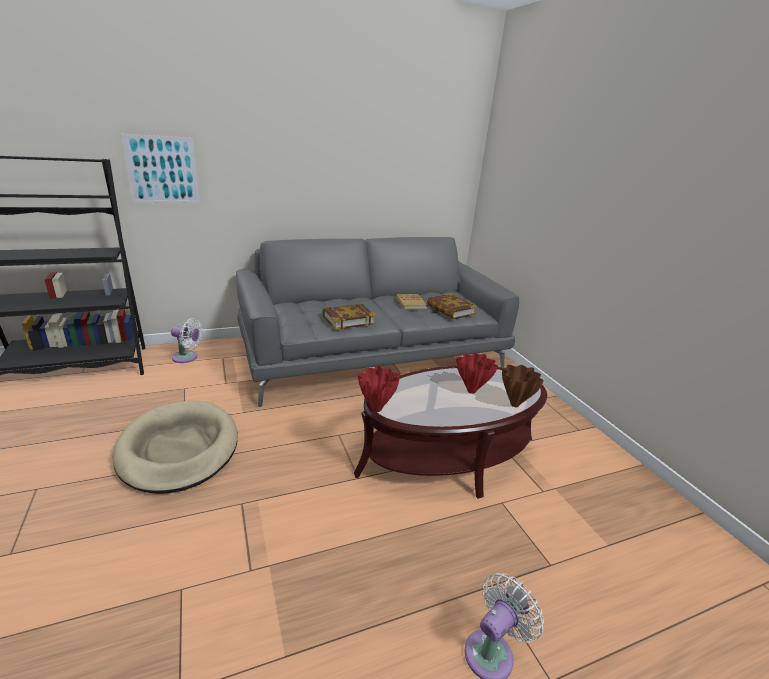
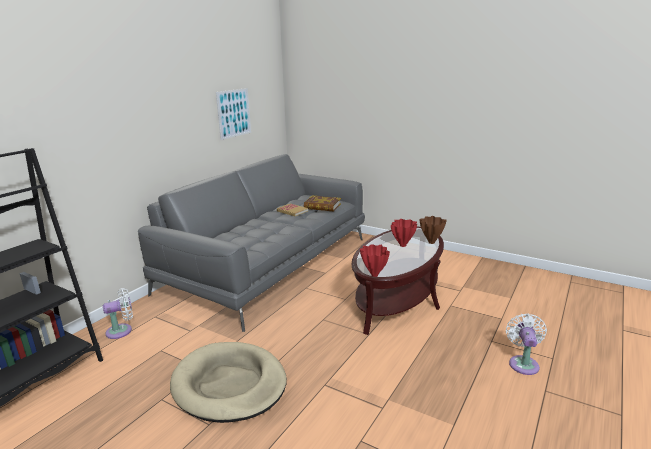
camera: 35 degrees left, 5 degrees down
(162, 170) = (57, 149): picture -> picture (234, 113)
(348, 320) = (272, 235): book -> none

